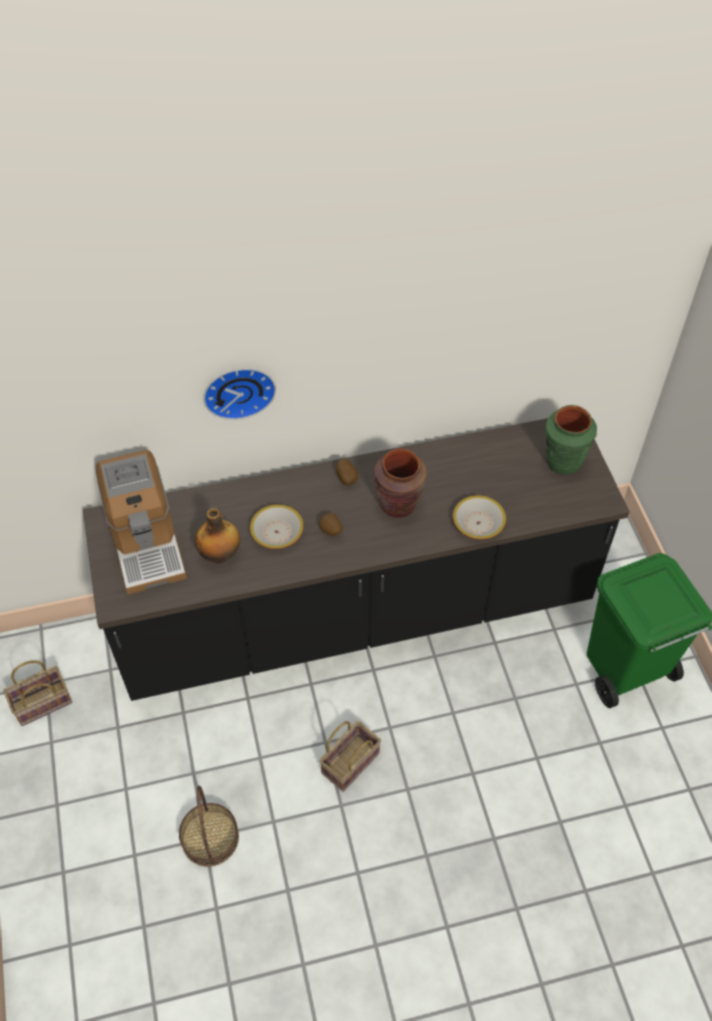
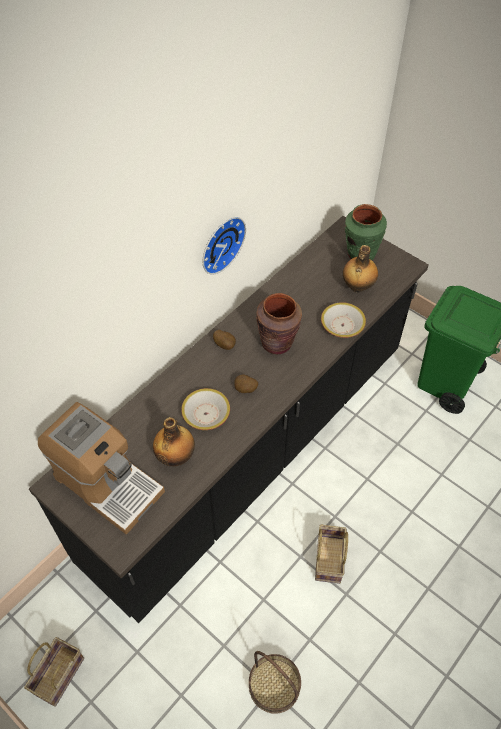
camera: 35 degrees left, 0 degrees up
(238, 389) = (129, 309): wall clock -> wall clock (220, 243)
(528, 493) = (357, 287): none -> bottle

